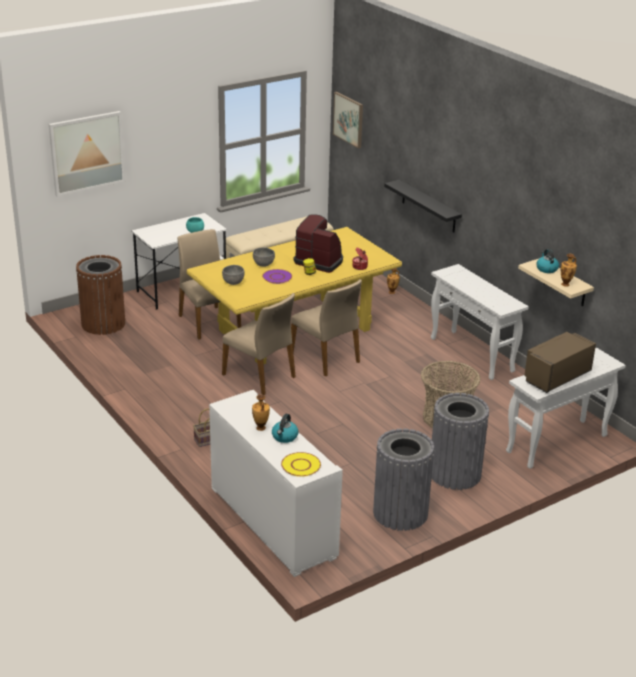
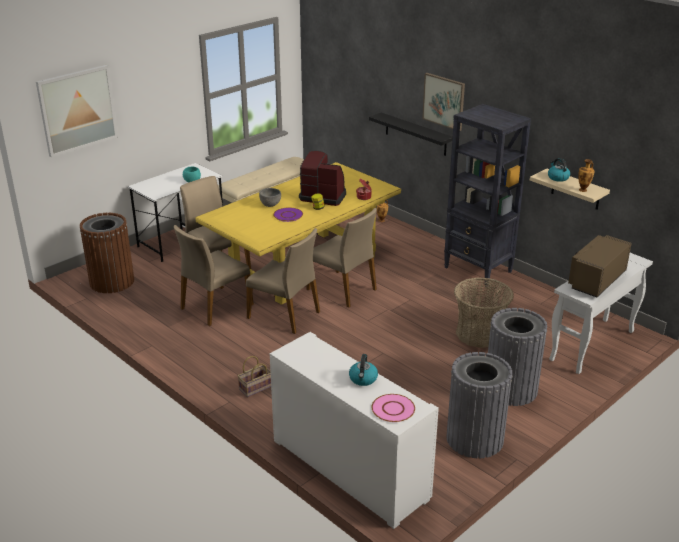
camera: 10 degrees left, 0 degrees up
(195, 359) = (215, 306): none -> beige chair
(233, 283) = (246, 225): grey bowl -> none
(260, 428) = (334, 373): vase -> none
(301, 465) = (393, 409): yellow plate -> pink plate
(348, 119) = (321, 61): picture -> picture (444, 101)
(472, 355) = (478, 270): white console table -> black bookcase

